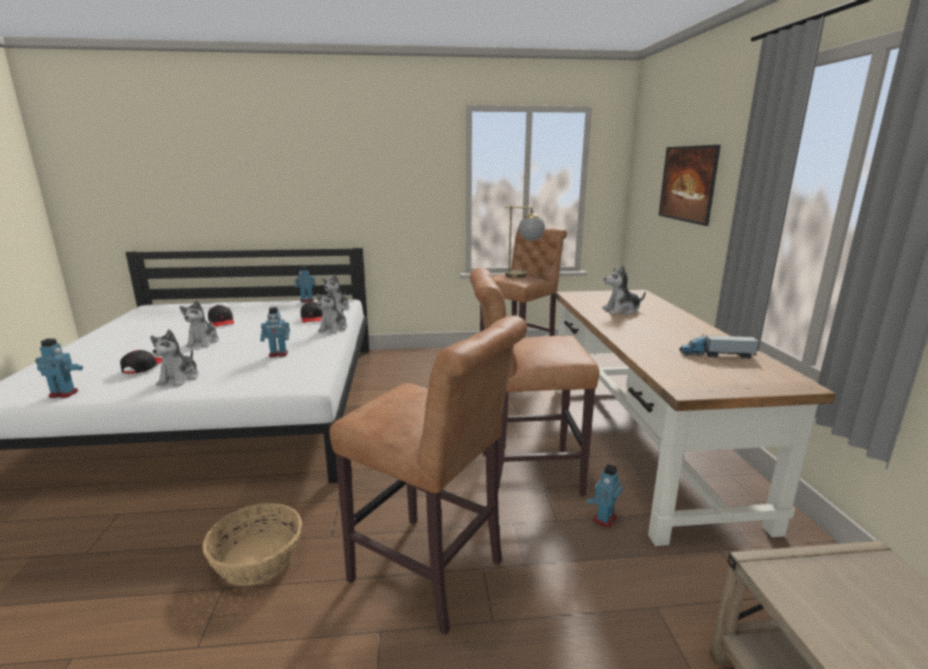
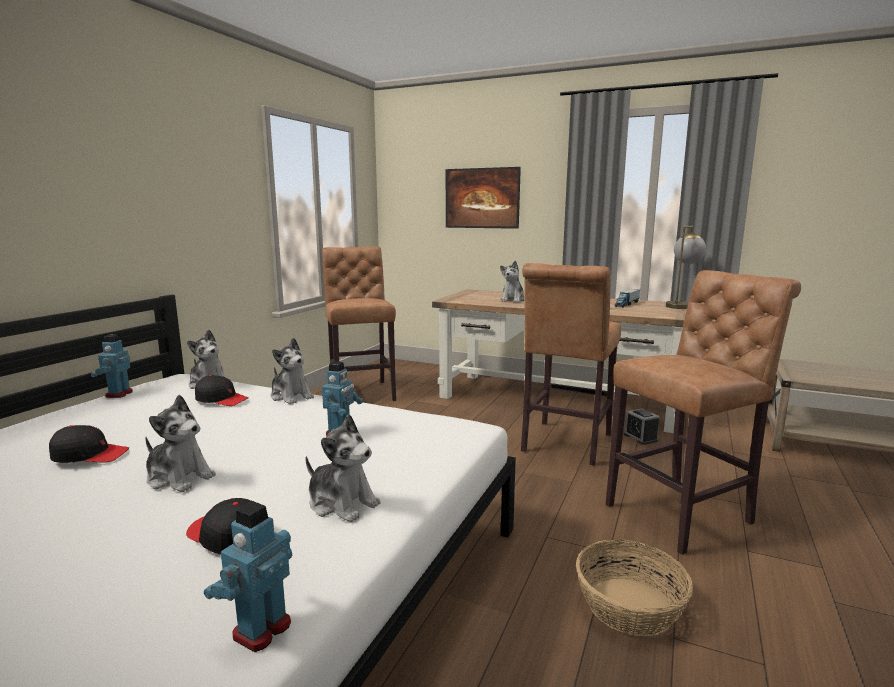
camera: 60 degrees left, 5 degrees down
(523, 276) = (365, 297): table lamp -> table lamp (681, 305)
(603, 519) = (640, 437): toy robot -> alarm clock

